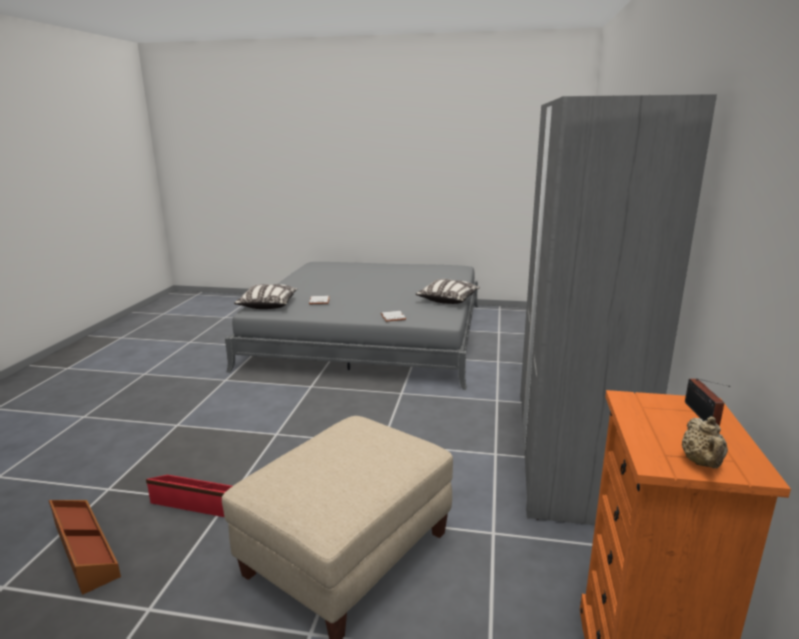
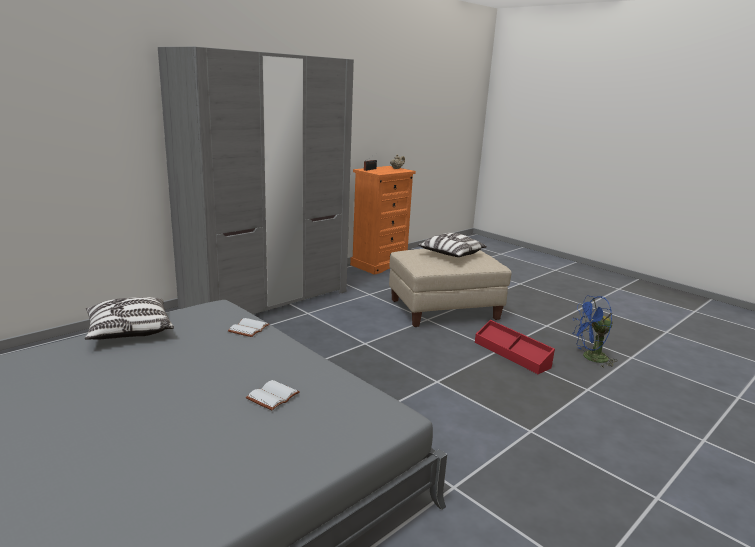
camera: 145 degrees left, 0 degrees up
(84, 550) = (590, 358): brown storage box -> blue fan
(268, 305) = (356, 424): pillow -> pillow (451, 255)

